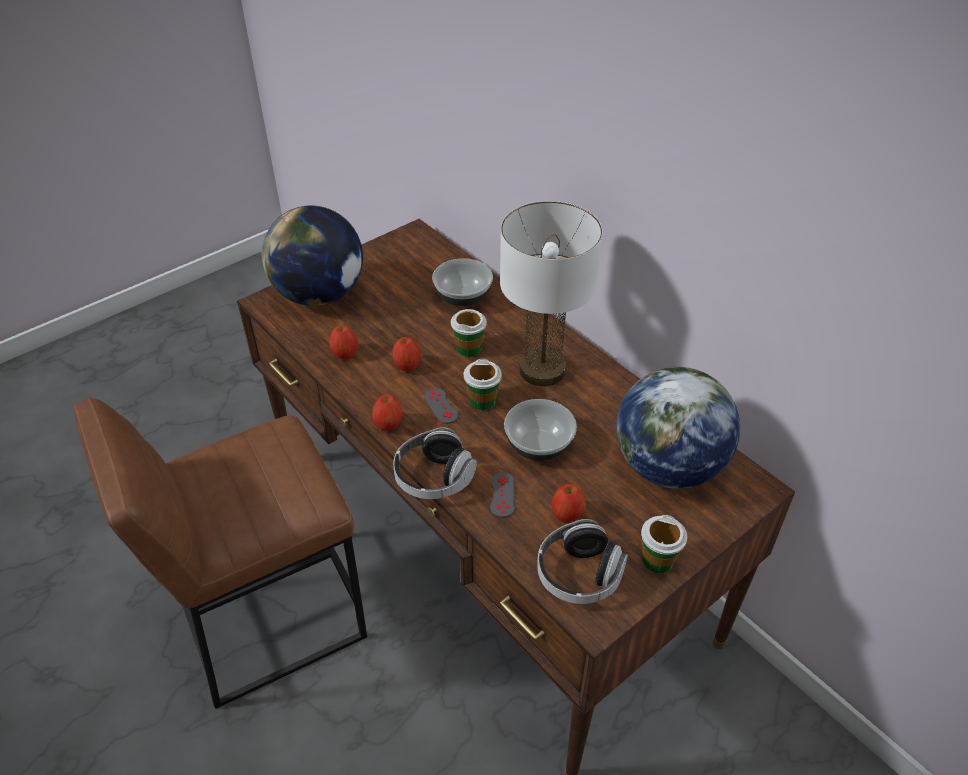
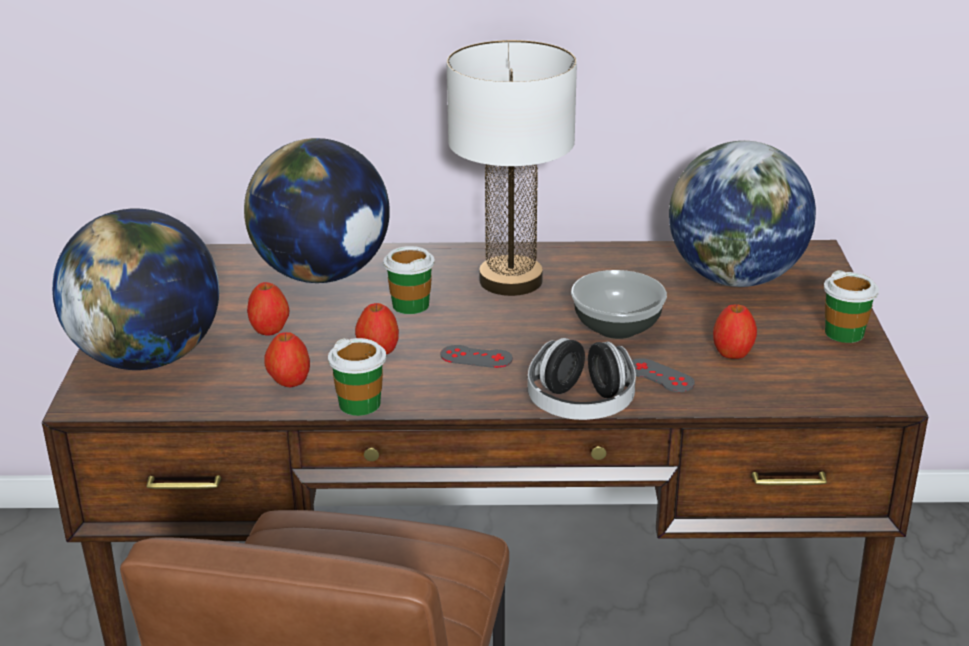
camera: 50 degrees left, 15 degrees down
(388, 425) = (456, 400): apple -> apple (269, 330)
(463, 297) = (322, 274): bowl -> globe
(482, 400) = (505, 330): cup -> cup (360, 404)
(579, 575) = (818, 380): headphones -> none

